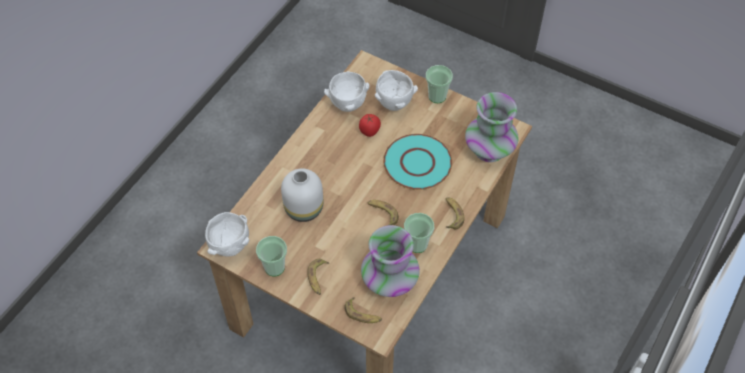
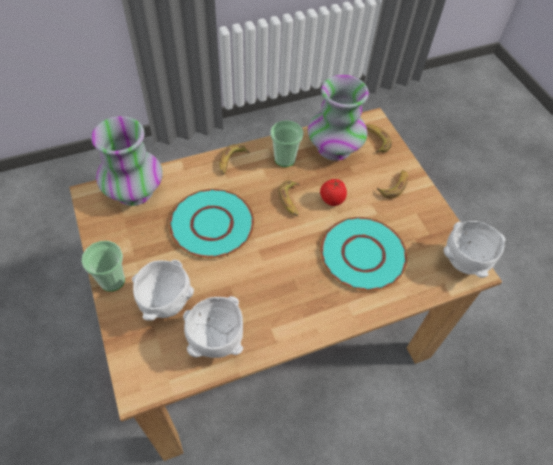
camera: 145 degrees left, 0 degrees up
(274, 267) = (429, 218): cup -> none
(303, 208) = (363, 254): white vase -> turquoise plate
(369, 131) = (224, 290): tomato -> tomato (331, 200)

